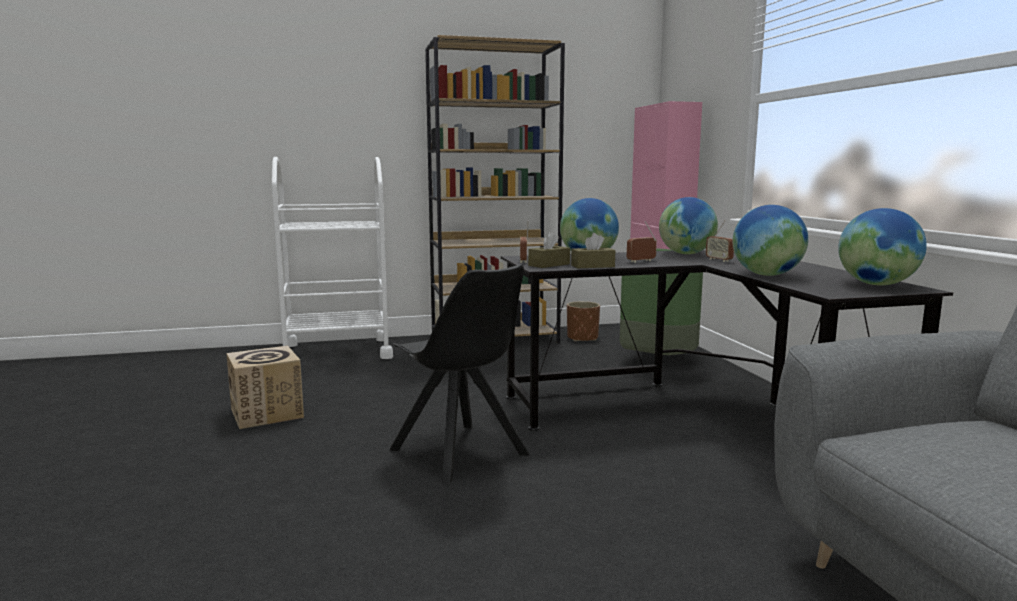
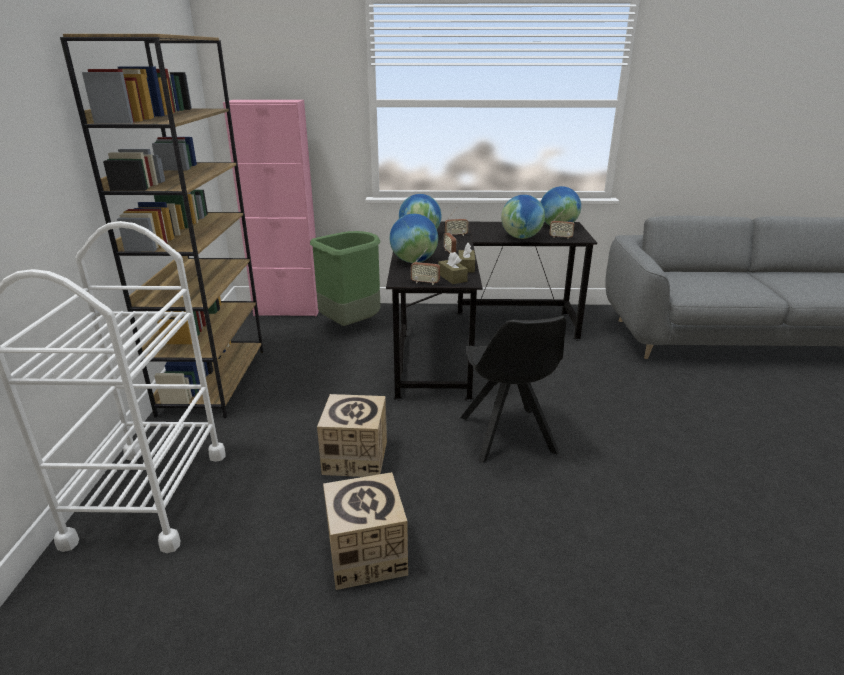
camera: 75 degrees left, 15 degrees up
(397, 394) = (355, 457): none -> cardboard box
(460, 454) = (508, 436): black chair -> black chair turned 105 degrees clockwise
(582, 338) = (258, 339): brown planter -> none
(811, 286) = (560, 237): none -> radio

